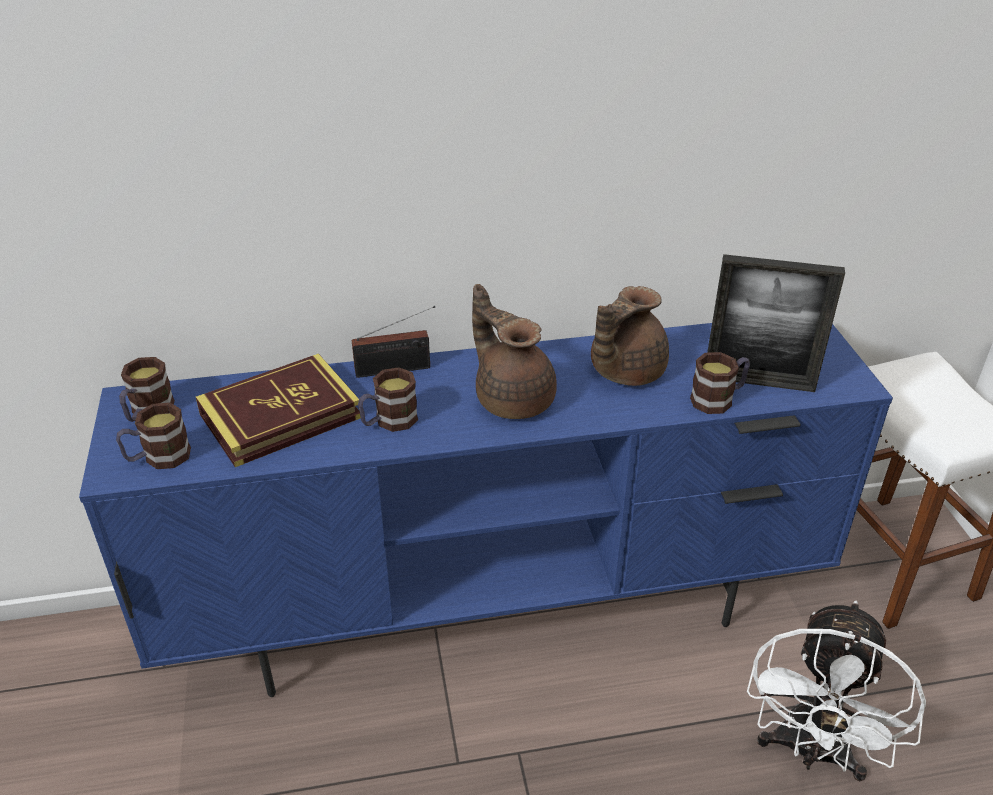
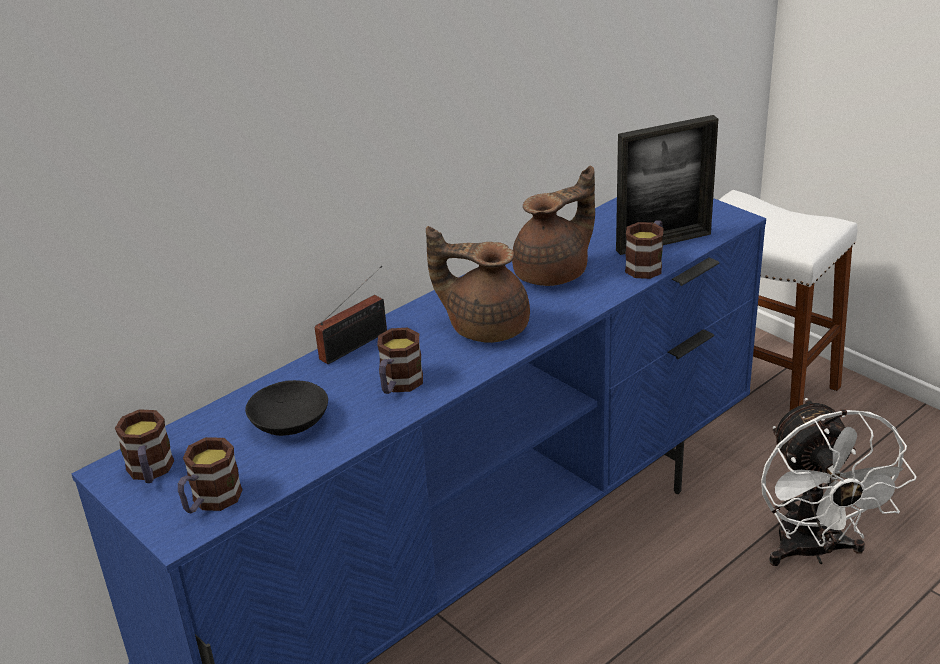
camera: 30 degrees left, 5 degrees down
(280, 416) = (291, 421): book -> black bowl
(624, 371) = (554, 273): brown teapot -> brown teapot turned 135 degrees counterclockwise

